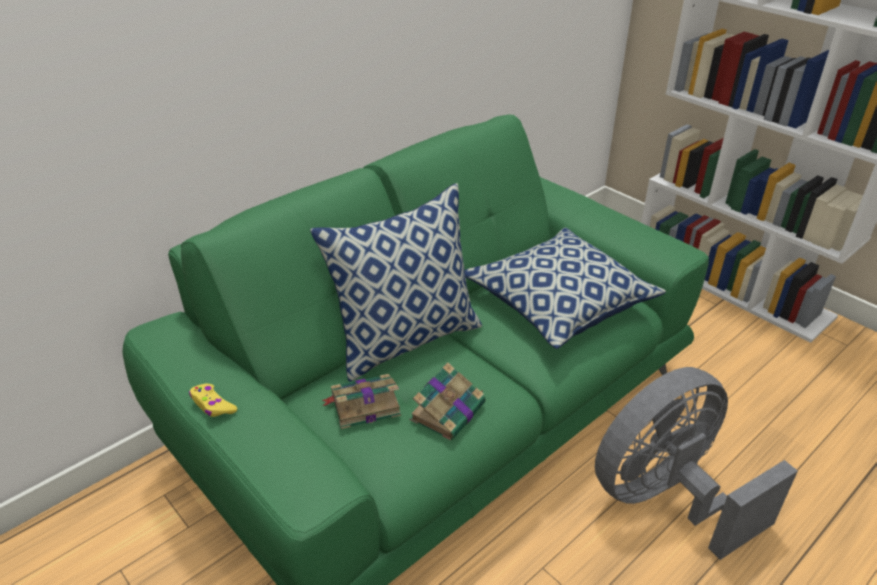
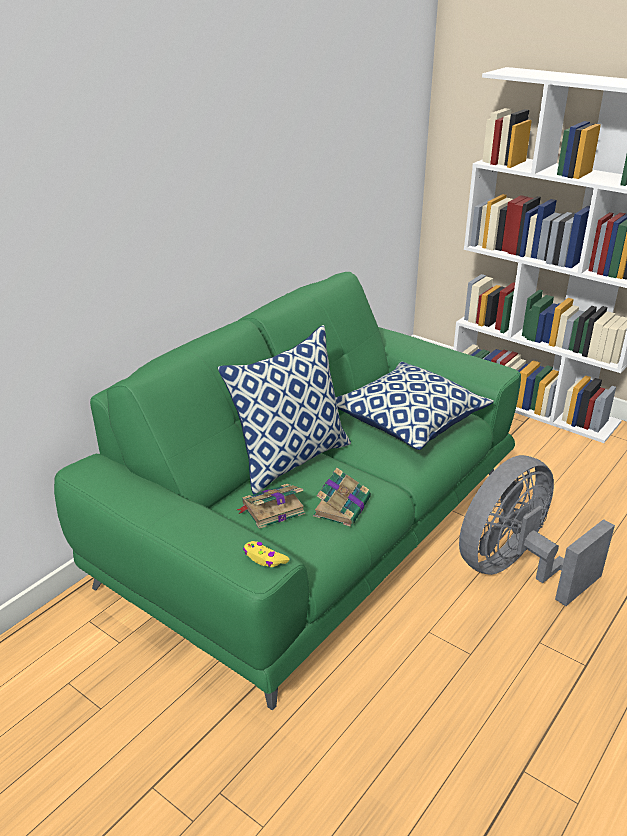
camera: 10 degrees left, 5 degrees down
(212, 405) = (155, 516): yellow game controller -> yellow game controller (264, 559)

